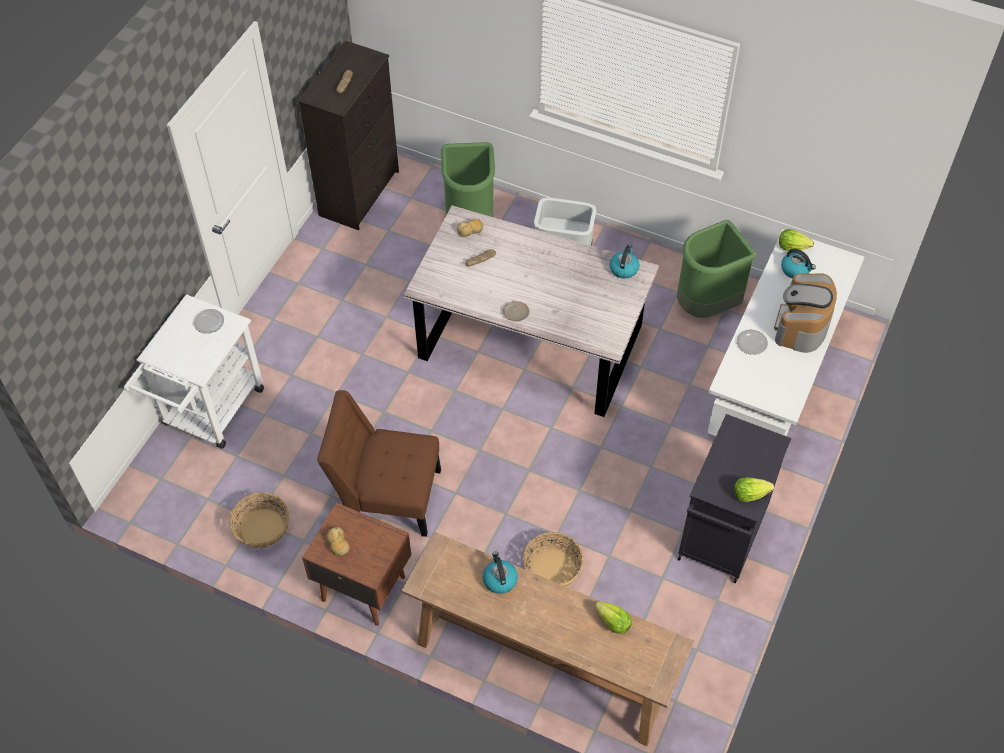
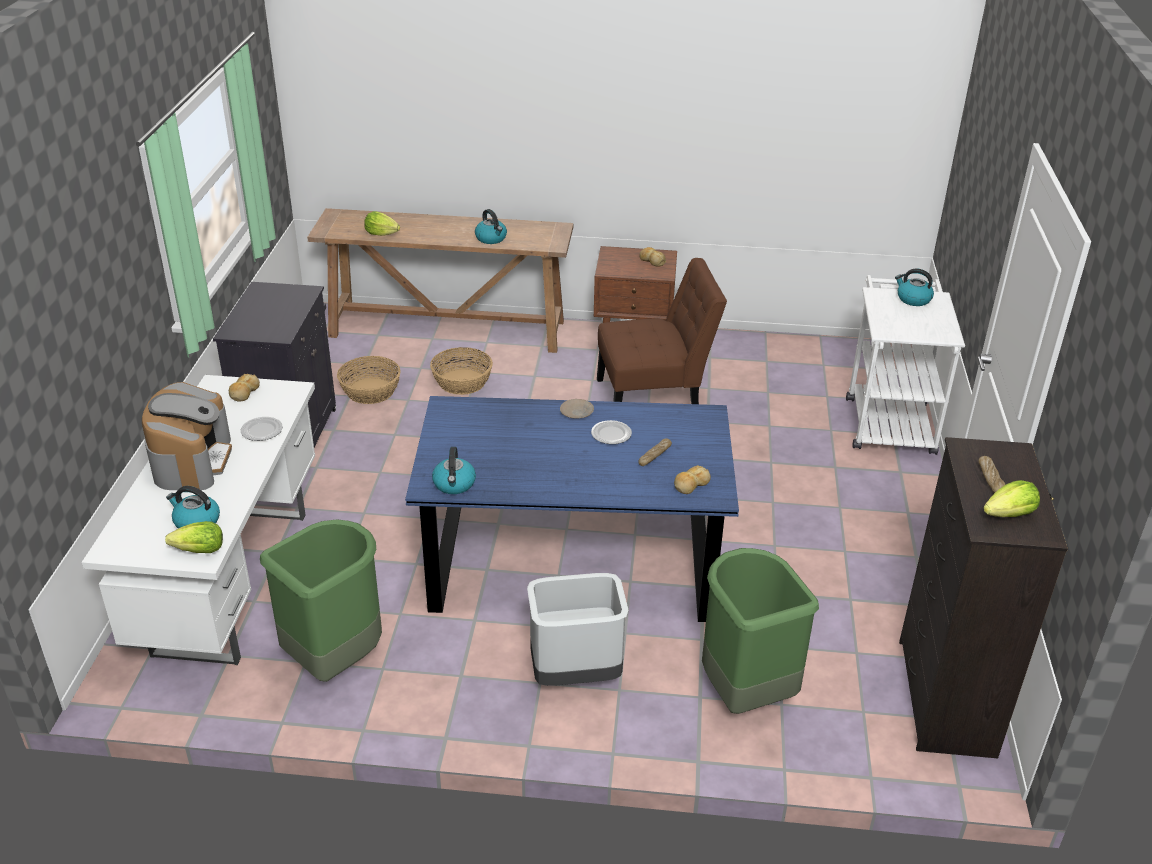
camera: 160 degrees right, 20 degrees down
(176, 356) = (913, 299): none -> kettle
(209, 322) = (911, 327): plate -> plate (610, 434)
(262, 528) = (755, 357): basket -> basket (371, 391)
(530, 342) = (573, 558): grey dining table -> blue dining table
(749, 494) = (260, 295): lettuce -> lettuce (1009, 515)
(764, 390) = (244, 392): none -> bread

